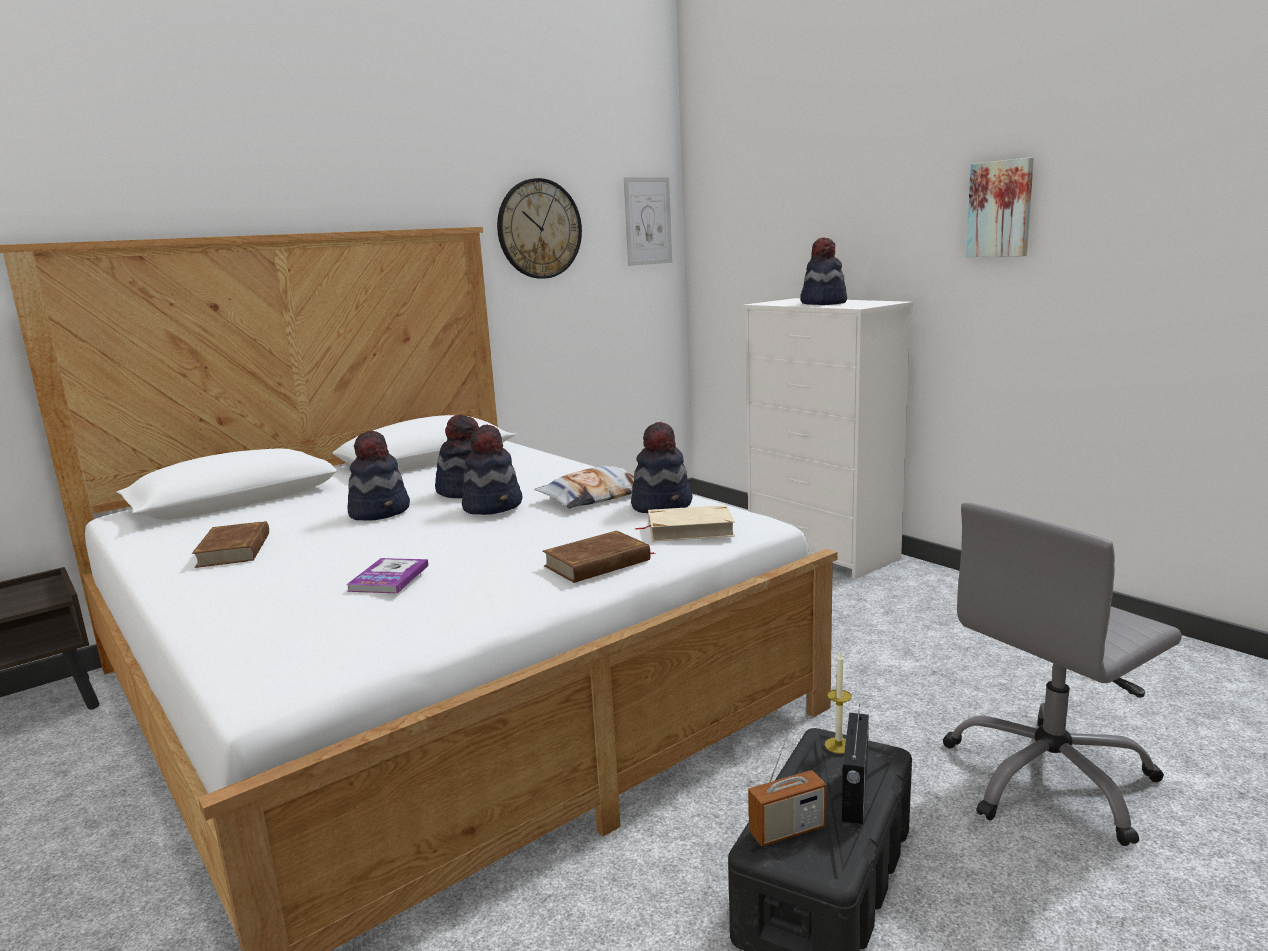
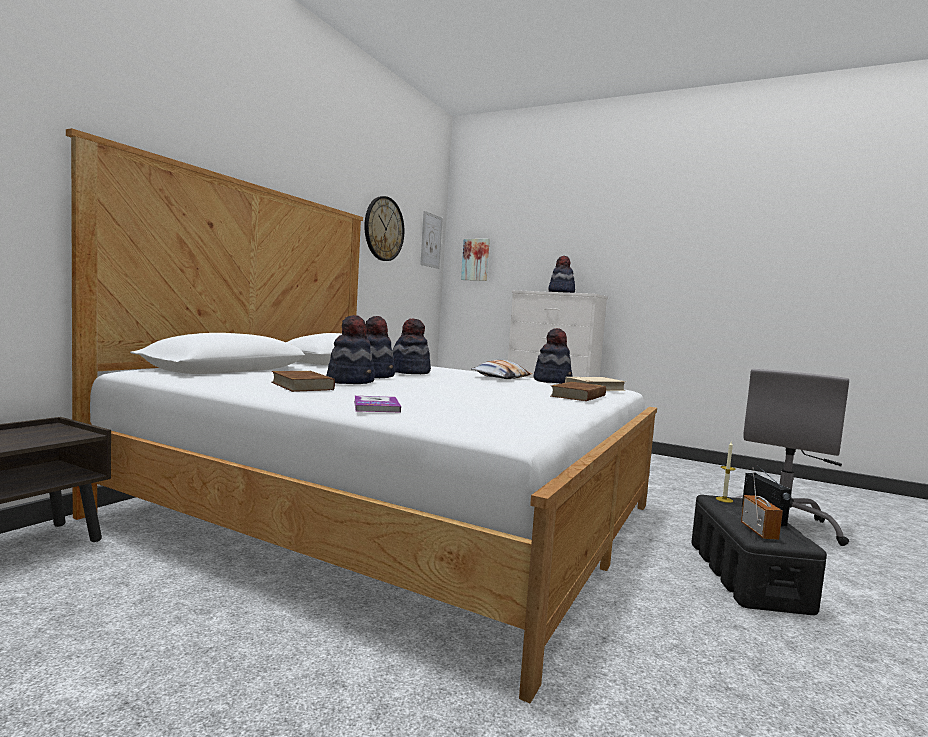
camera: 25 degrees left, 10 degrees down
(389, 578) = (471, 395): book -> book (376, 406)
(493, 506) = (449, 377): hat -> hat (351, 381)
(787, 830) = (759, 531): radio -> radio turned 45 degrees counterclockwise
(1000, 209) = (660, 250): picture -> picture (476, 260)

